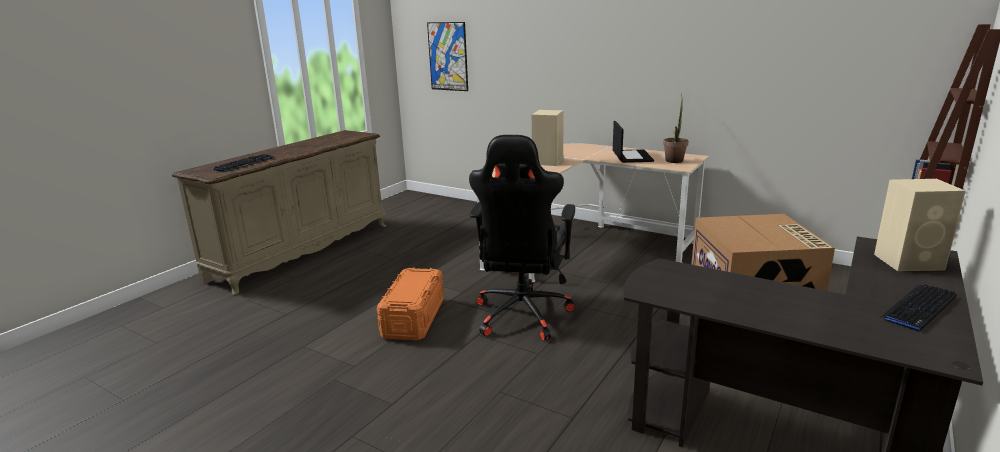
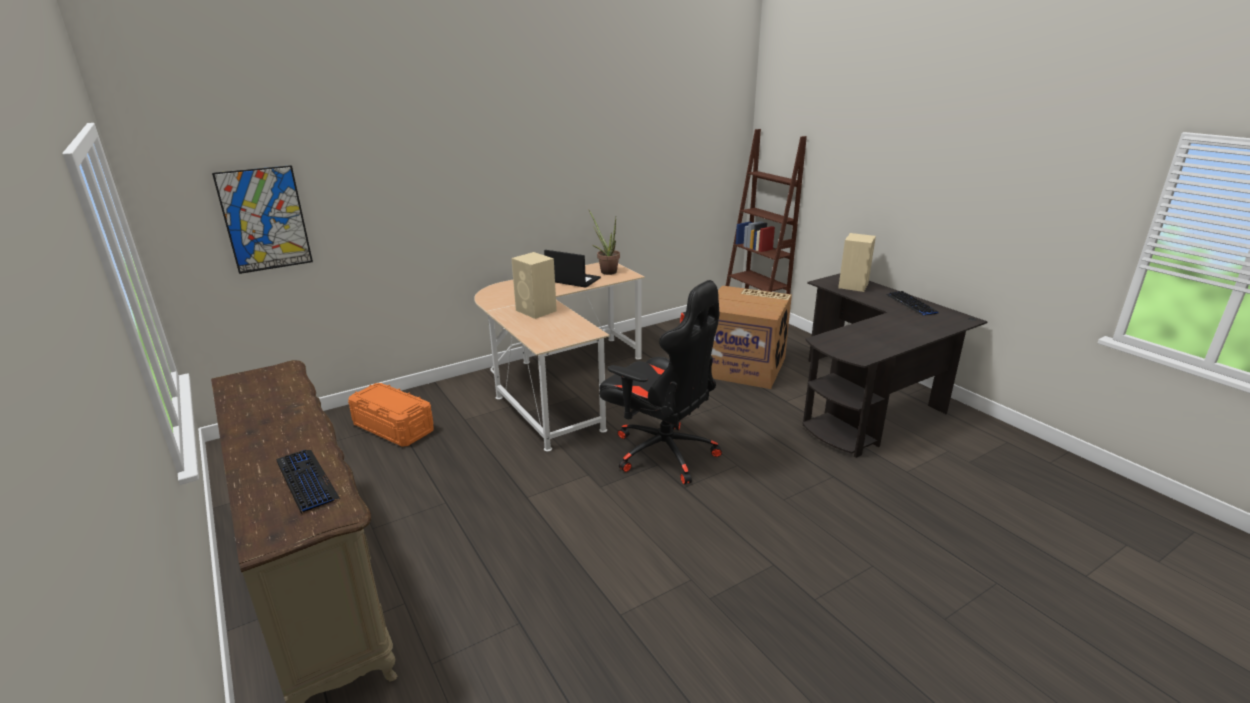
camera: 65 degrees left, 5 degrees up
(414, 318) = (619, 518): orange storage box -> orange storage box (393, 428)

